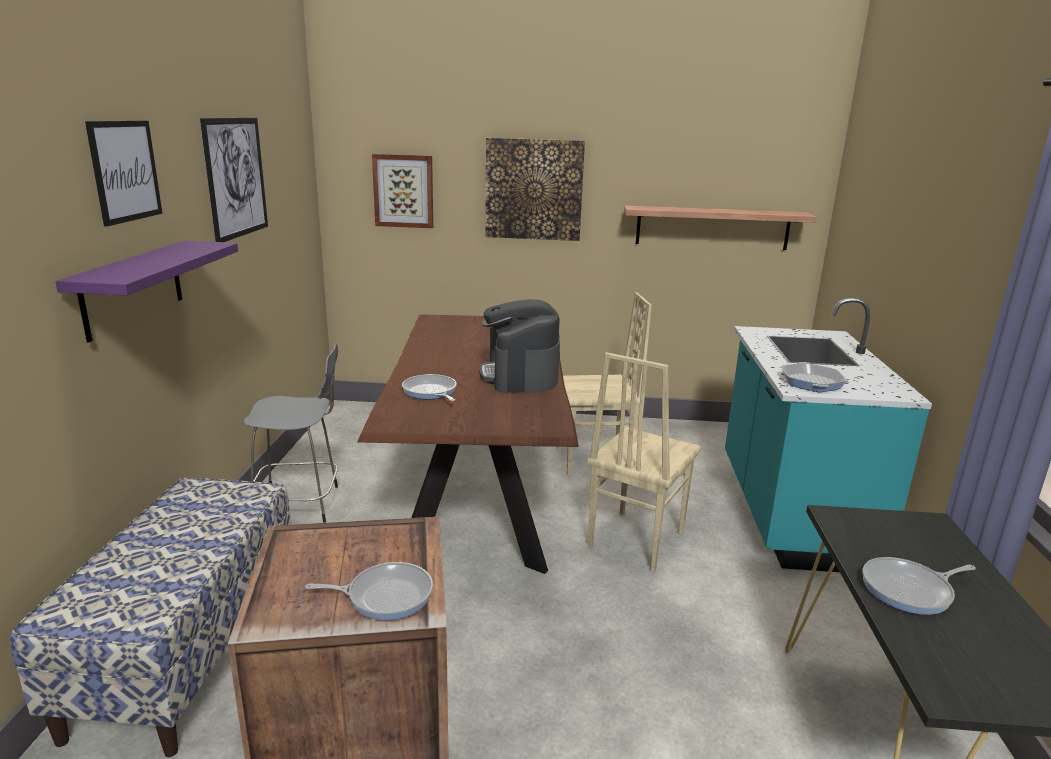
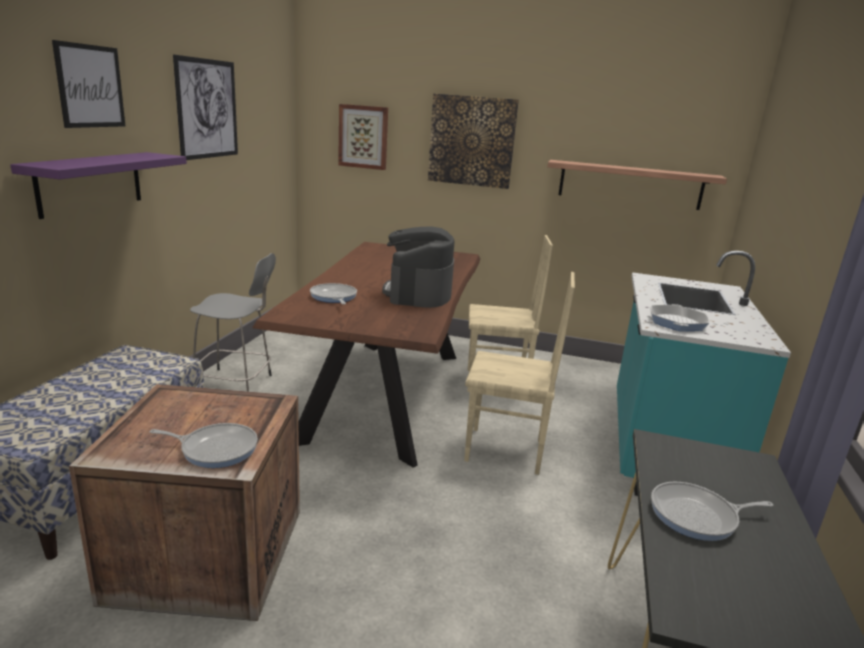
camera: 10 degrees right, 0 degrees up
(634, 540) = (505, 451): beige chair -> beige chair turned 120 degrees counterclockwise

